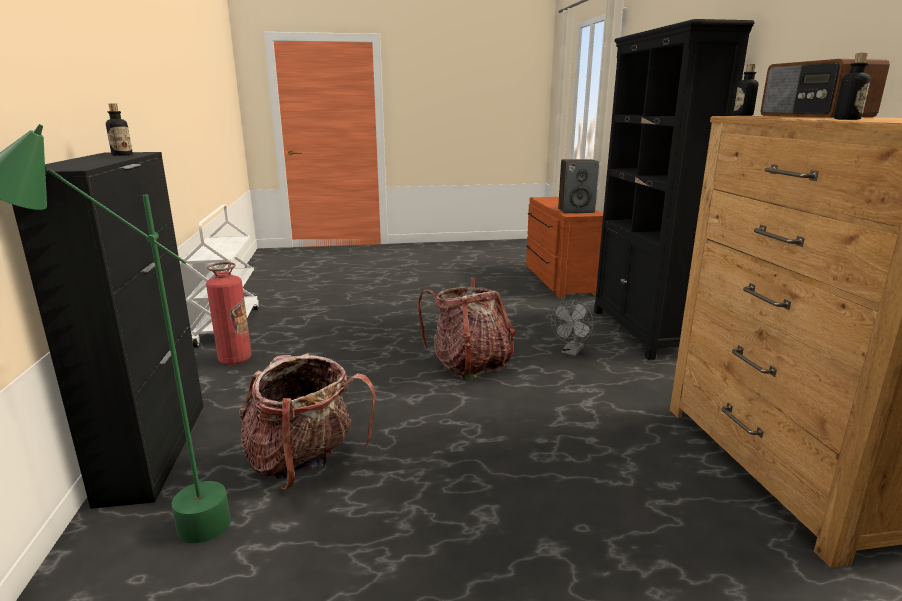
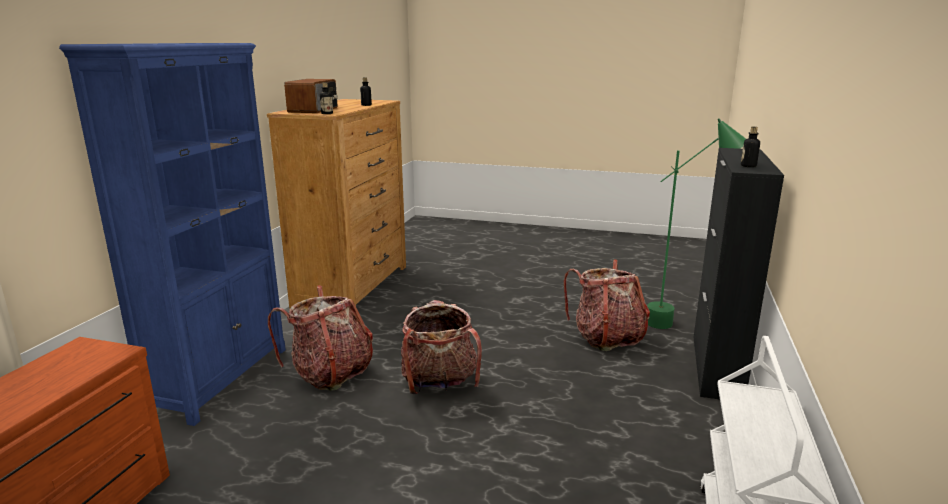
camera: 155 degrees left, 0 degrees up
(235, 359) = (696, 458): fire extinguisher -> none
(571, 352) = (330, 373): grey fan -> backpack
(576, 210) = (74, 363): speaker -> none
(641, 332) = (221, 379): black bookcase -> blue bookcase

